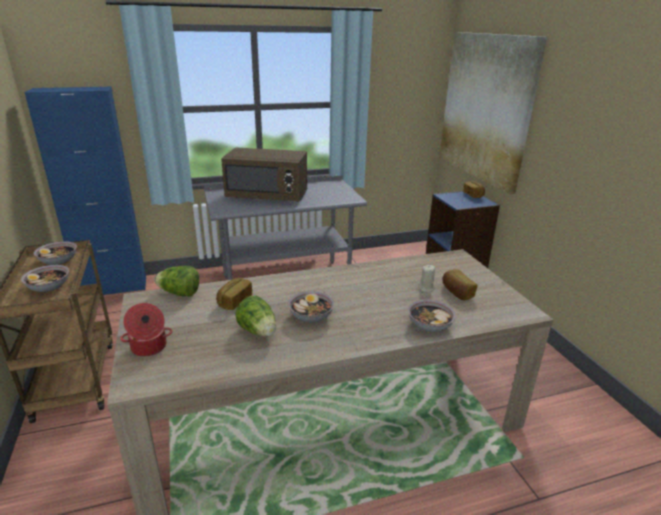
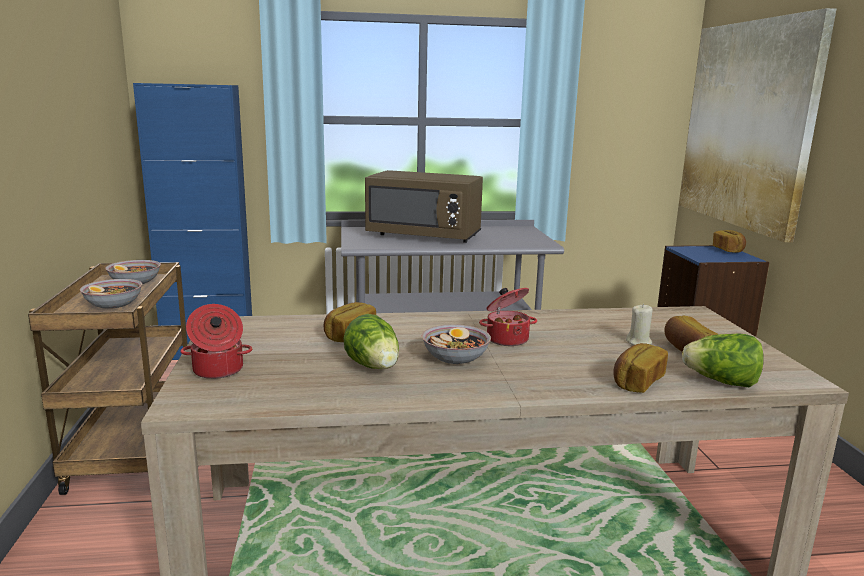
camera: 10 degrees right, 10 degrees down
(180, 293) = (278, 321): lettuce -> lettuce (721, 382)
(342, 294) = (507, 339): none -> cooking pot
(429, 325) = (637, 382): bowl -> bread

